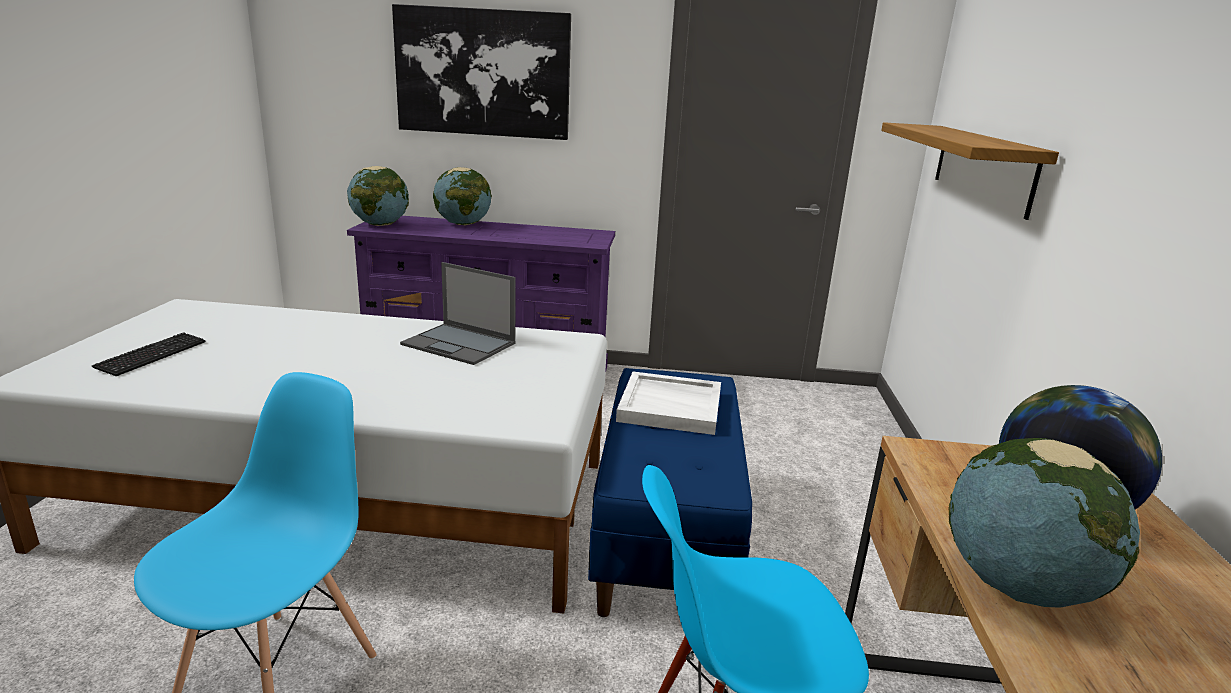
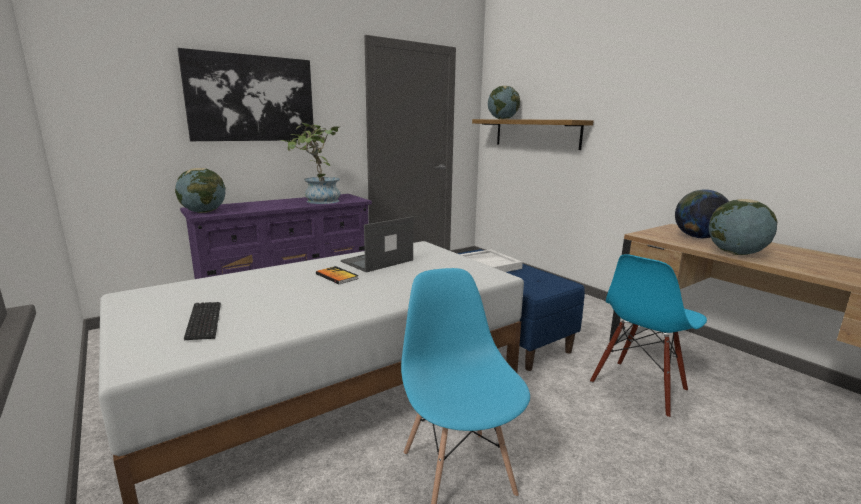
camera: 40 degrees left, 5 degrees down
(368, 349) = (337, 276): none -> book
(460, 344) = (376, 261): laptop -> laptop turned 150 degrees clockwise
(463, 224) = (257, 203): globe -> globe (502, 119)
(535, 235) = (317, 201): none -> potted plant

